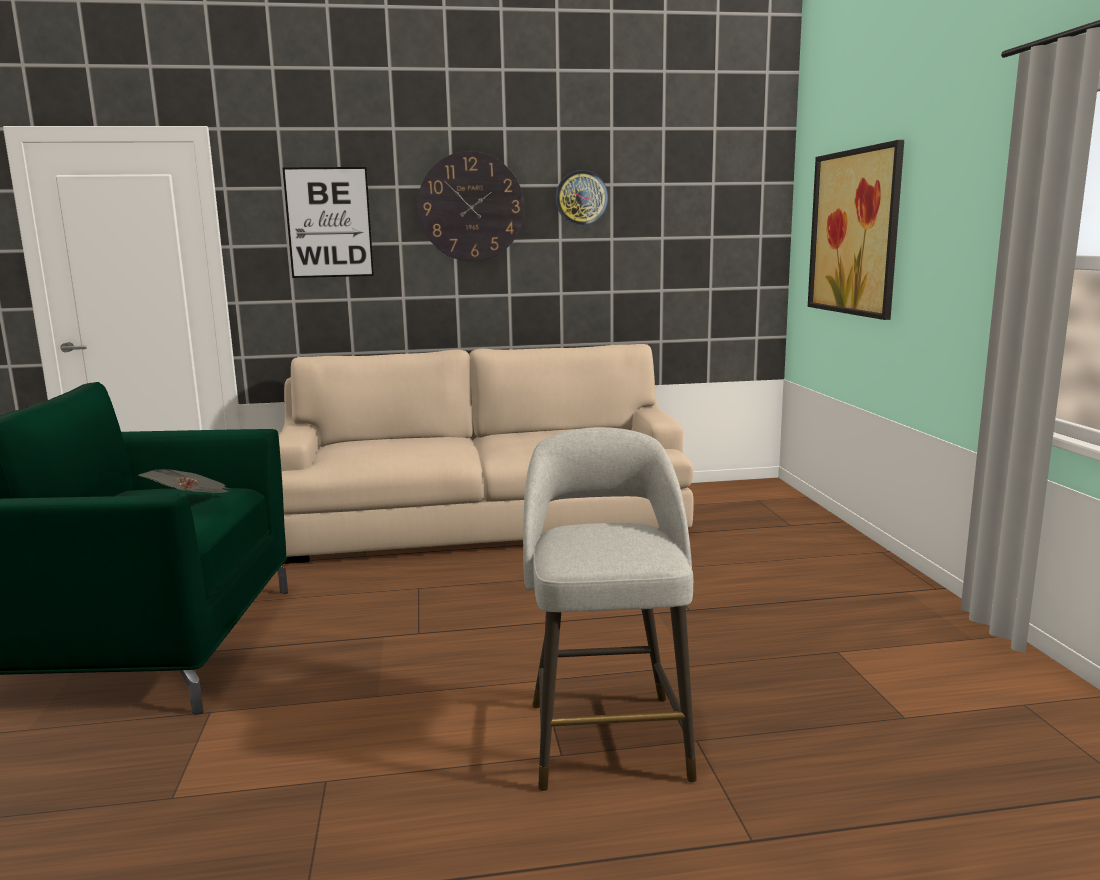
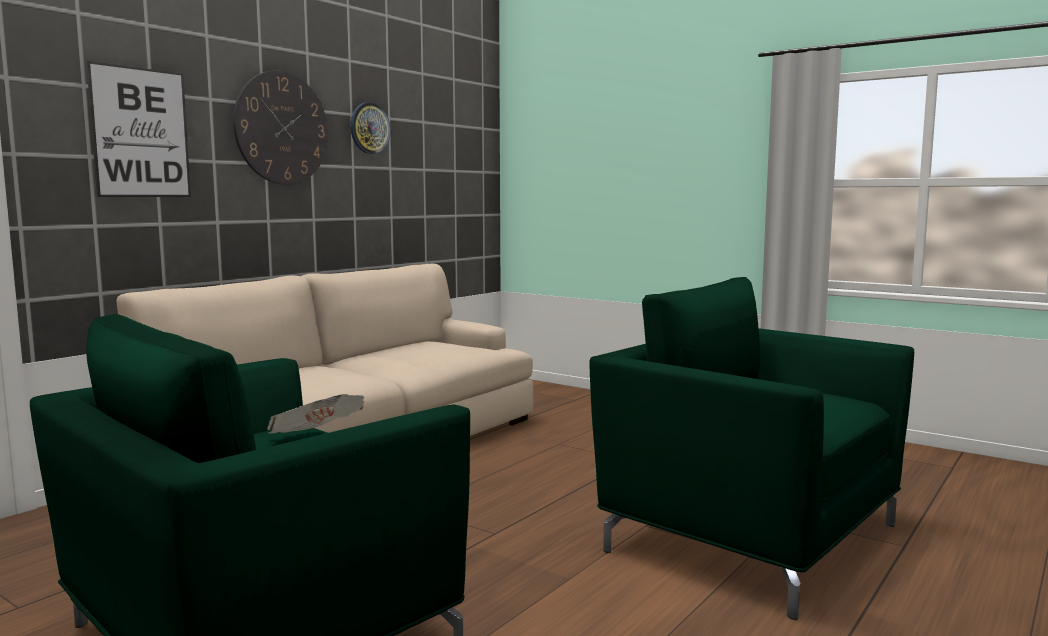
camera: 45 degrees left, 5 degrees down
(607, 736) = (749, 535): grey stool -> green armchair
(855, 232) = (591, 169): picture -> none

